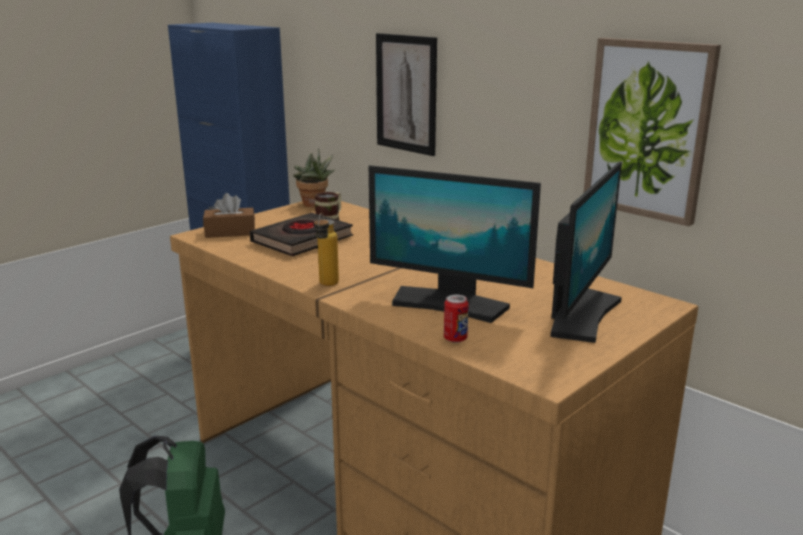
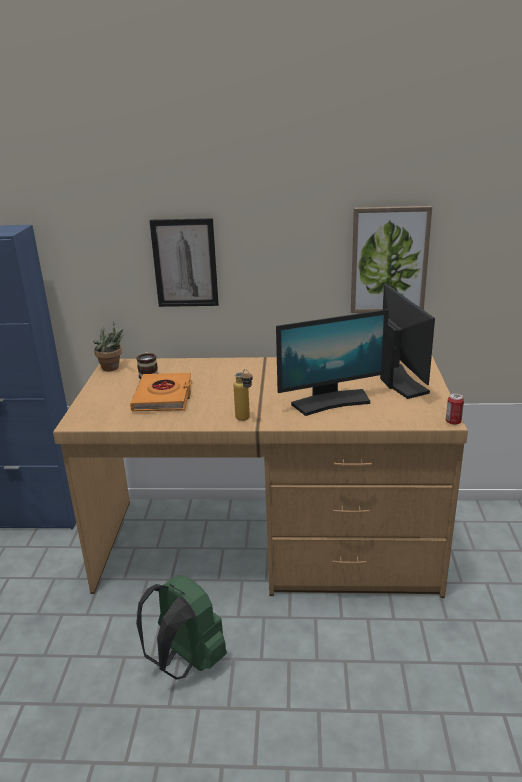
camera: 40 degrees left, 5 degrees up
(230, 232) = (97, 411): brown tissue box -> none
(302, 240) = (163, 397): black book -> orange book
(455, 339) = (371, 420): can -> can (453, 422)

